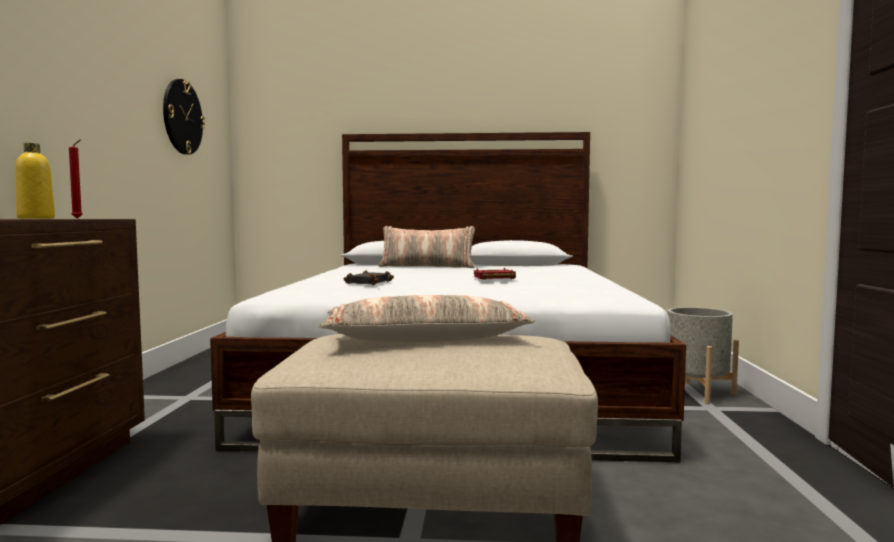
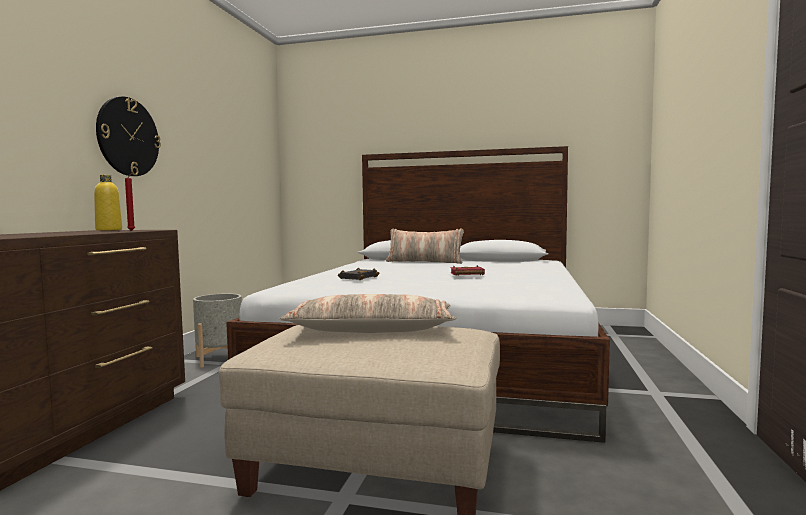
camera: 10 degrees right, 0 degrees up
(182, 117) = (237, 146): wall clock -> wall clock (128, 137)
(696, 392) = (647, 377): grey planter -> grey planter (220, 358)

